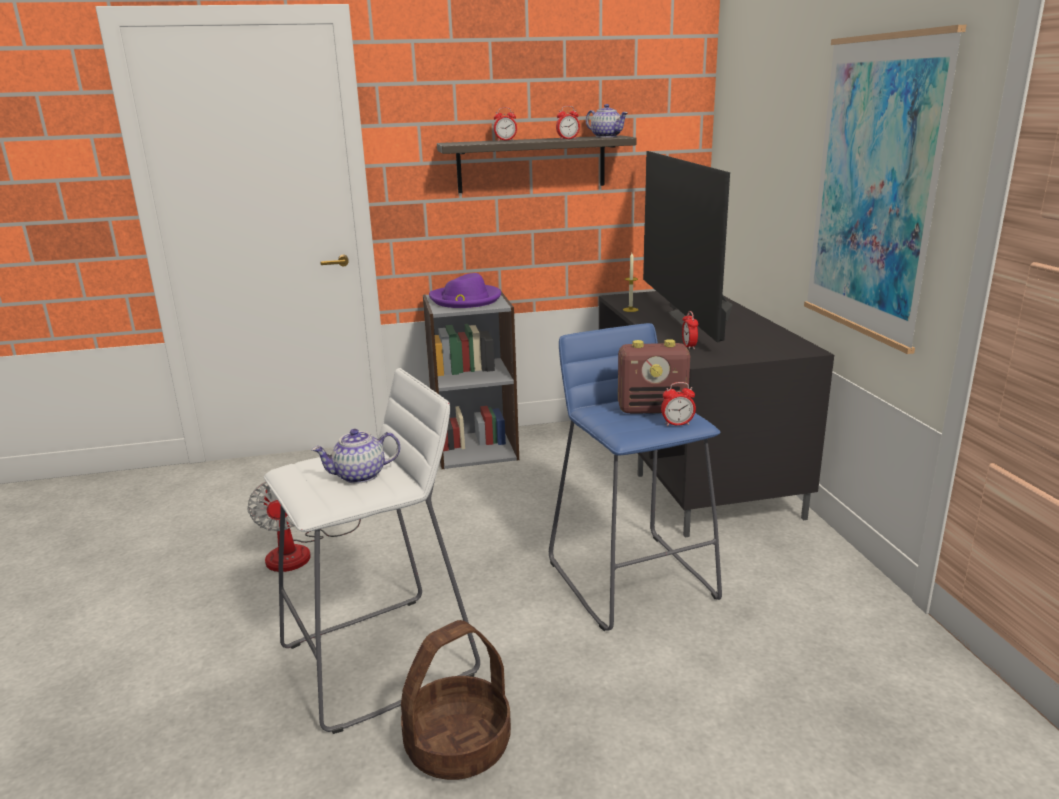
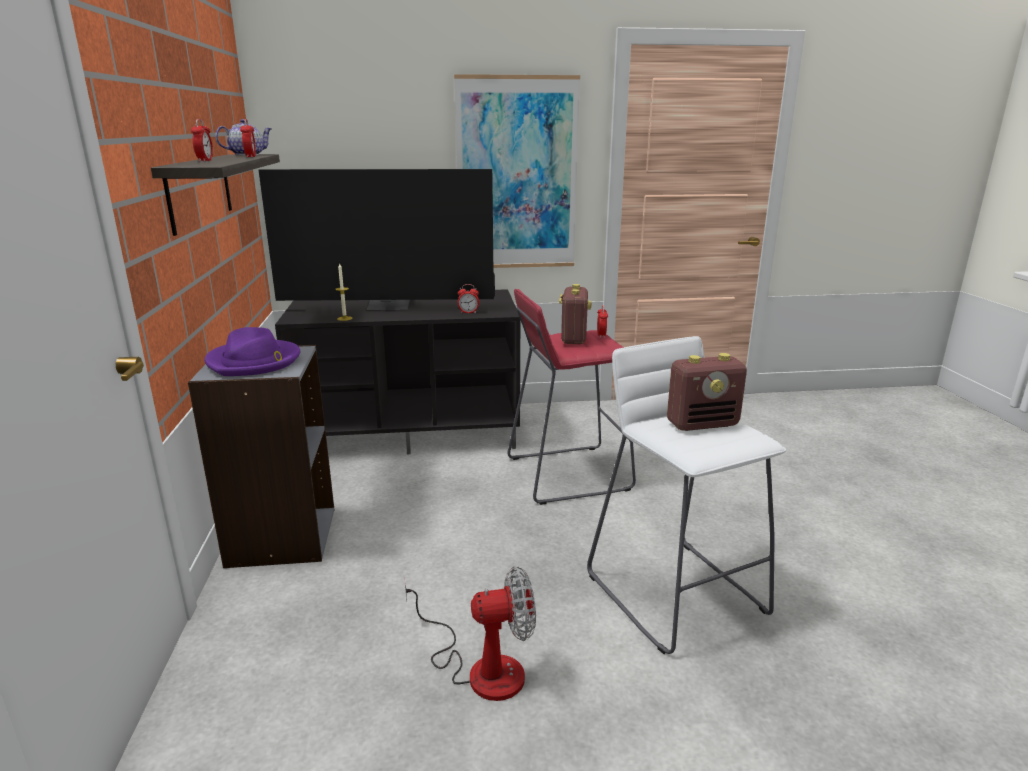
camera: 85 degrees left, 0 degrees up
(359, 476) = (703, 424): teapot -> radio
(458, 744) = (757, 553): basket -> none
(632, 578) = (567, 473): blue stool -> red stool

